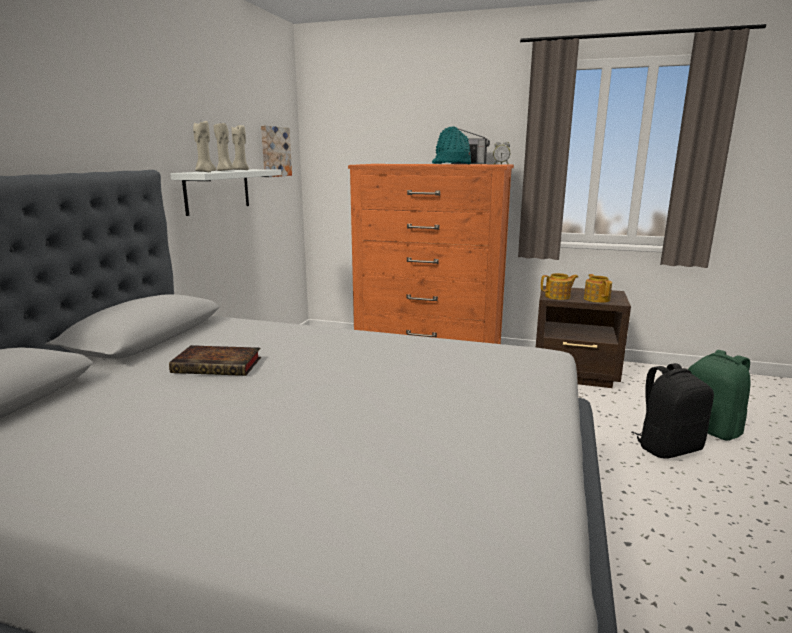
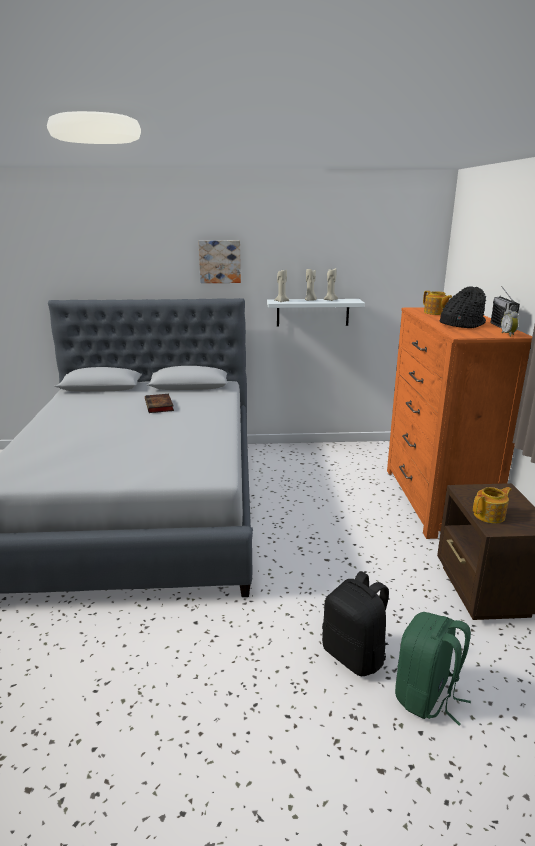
camera: 70 degrees right, 5 degrees up
(274, 151) = (396, 285): picture -> picture (220, 261)
(451, 164) = (461, 324): turquoise hat -> black hat
(558, 296) = (471, 493): teapot -> teapot (435, 313)

